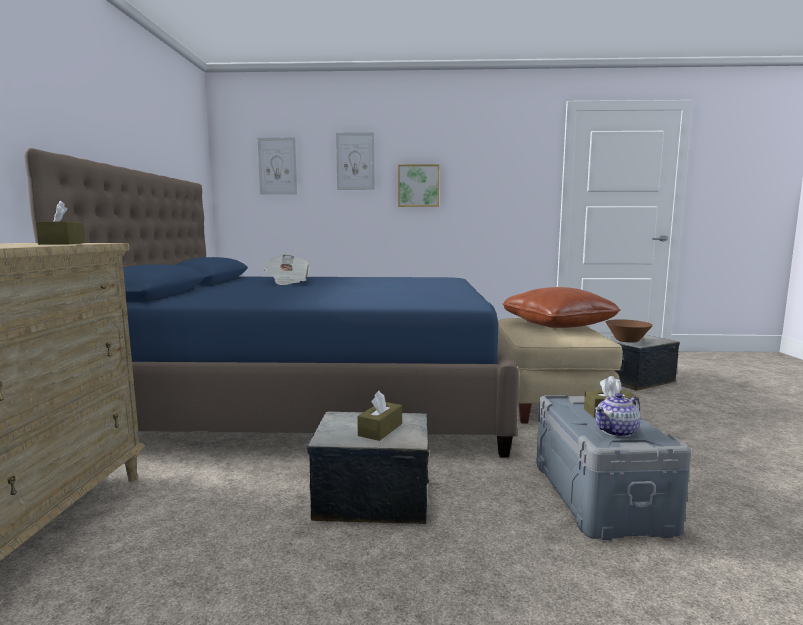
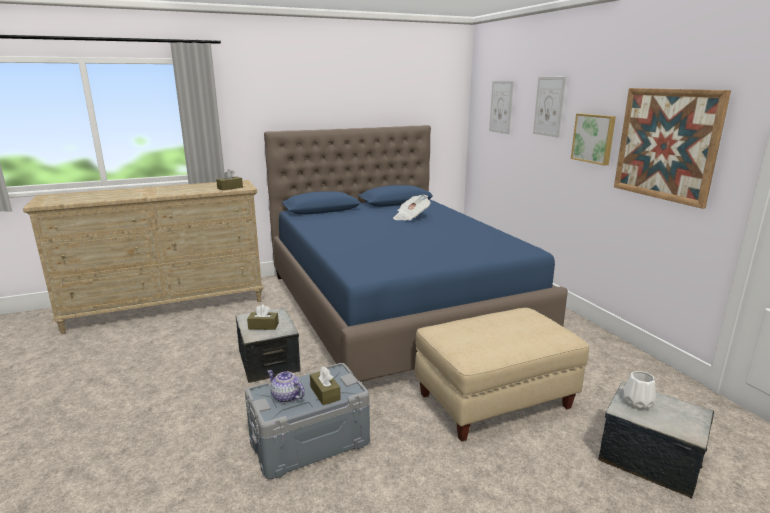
camera: 65 degrees right, 10 degrees up
(491, 182) = (666, 144): none -> picture
(558, 325) = (510, 334): brown pillow -> none
(627, 340) = (636, 402): brown bowl -> white vase

